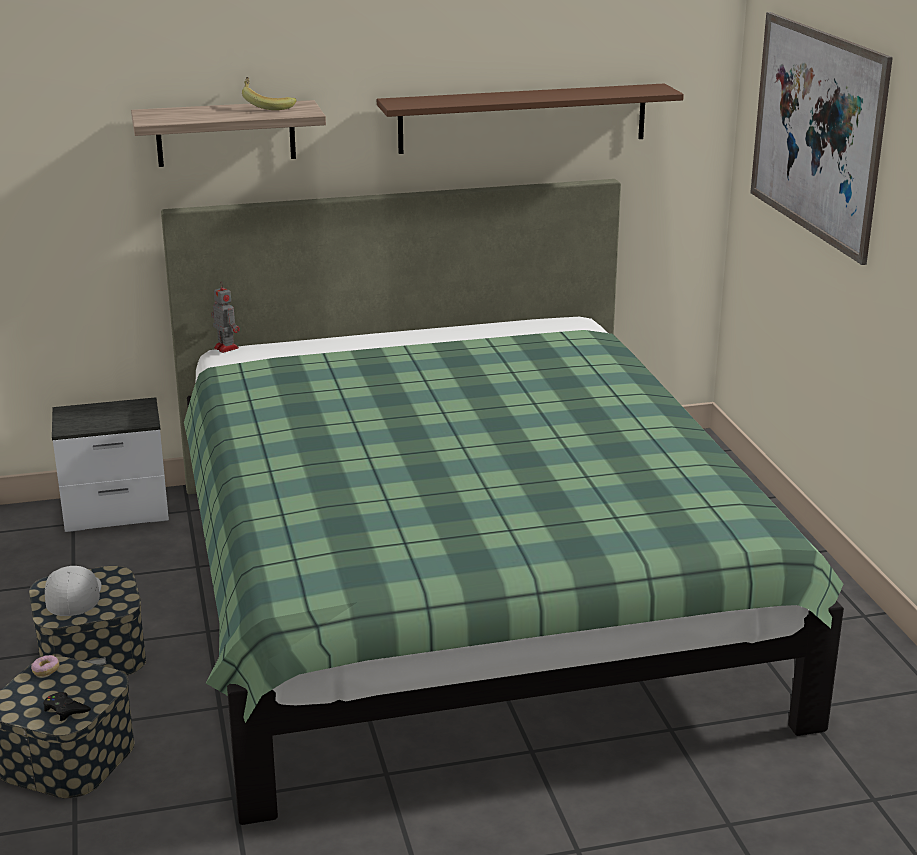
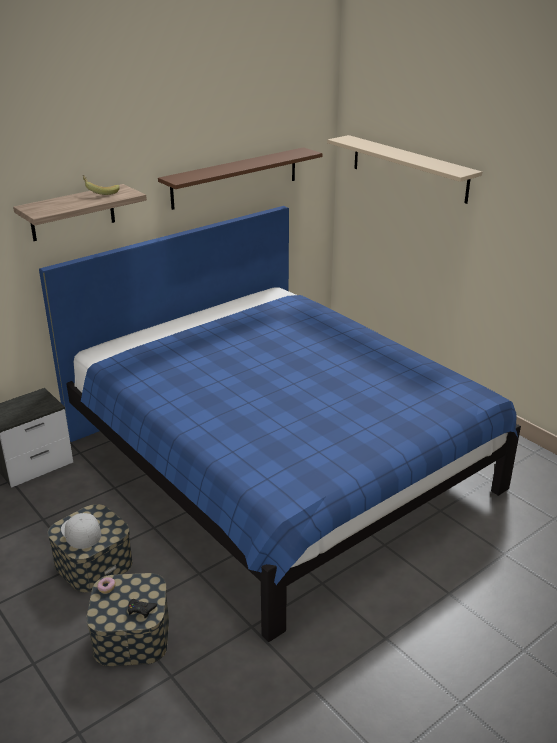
camera: 25 degrees left, 5 degrees up
(225, 347) = (91, 348): toy robot -> none
(459, 595) = (278, 464): green bed -> blue bed
(816, 132) = (409, 168): picture -> beige shelf

